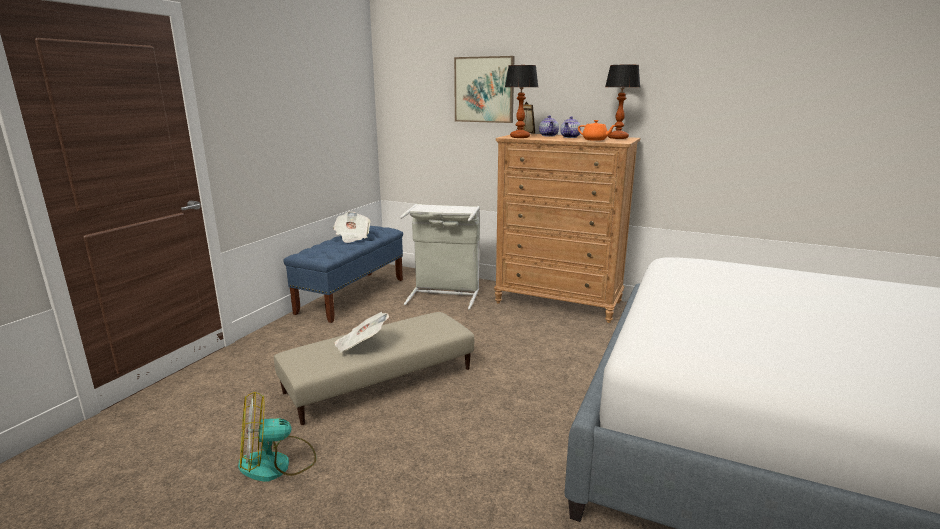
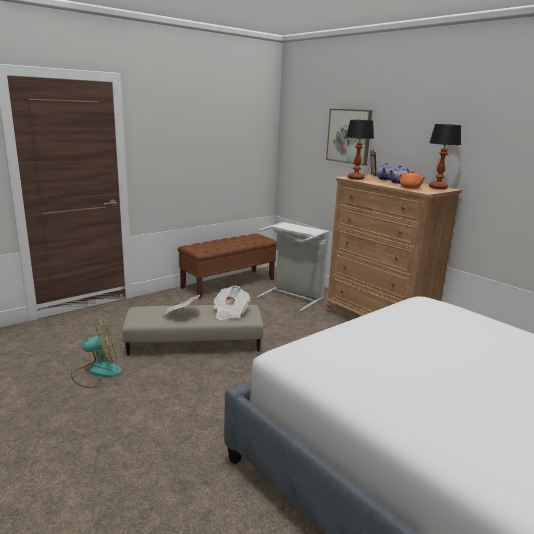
camera: 25 degrees right, 0 degrees up
(277, 464) = (96, 372): fan -> fan turned 150 degrees clockwise
(352, 237) = (234, 240): newspaper -> newspaper (230, 313)
(352, 295) = (229, 283): blue bench -> brown bench

